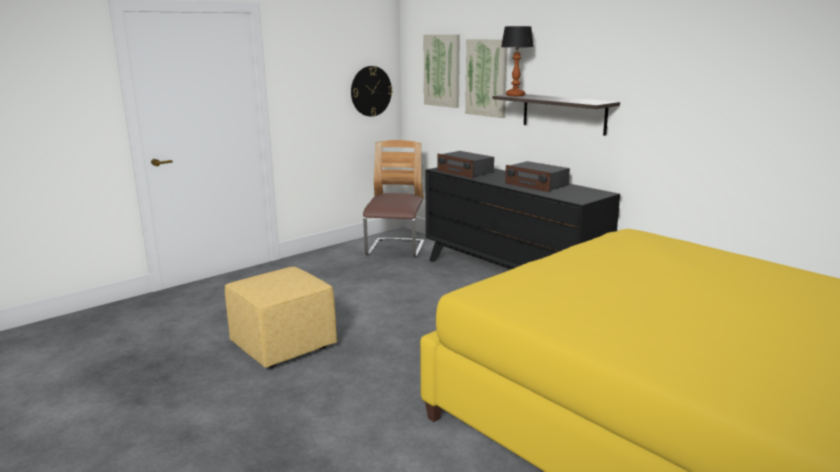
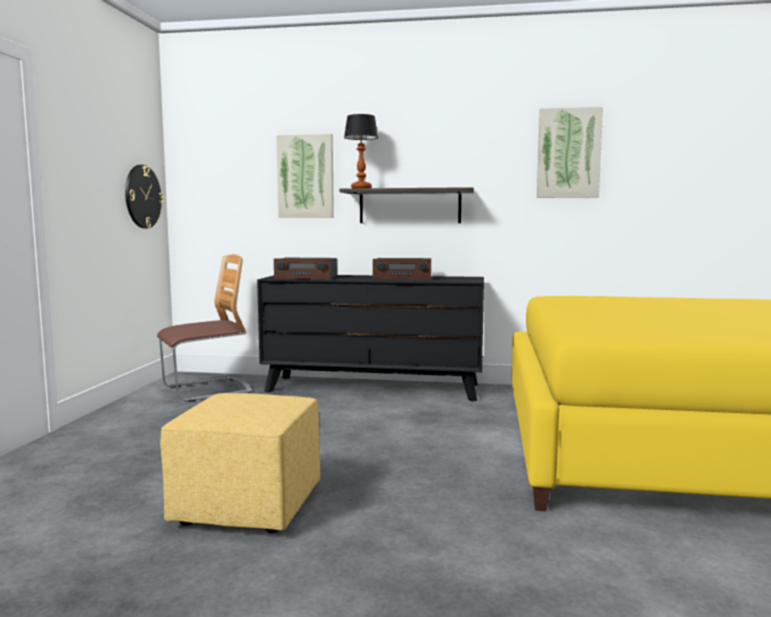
camera: 40 degrees left, 10 degrees down
(395, 249) = (207, 390): chair -> chair turned 90 degrees clockwise
(442, 70) = (237, 172): picture -> picture (568, 153)

